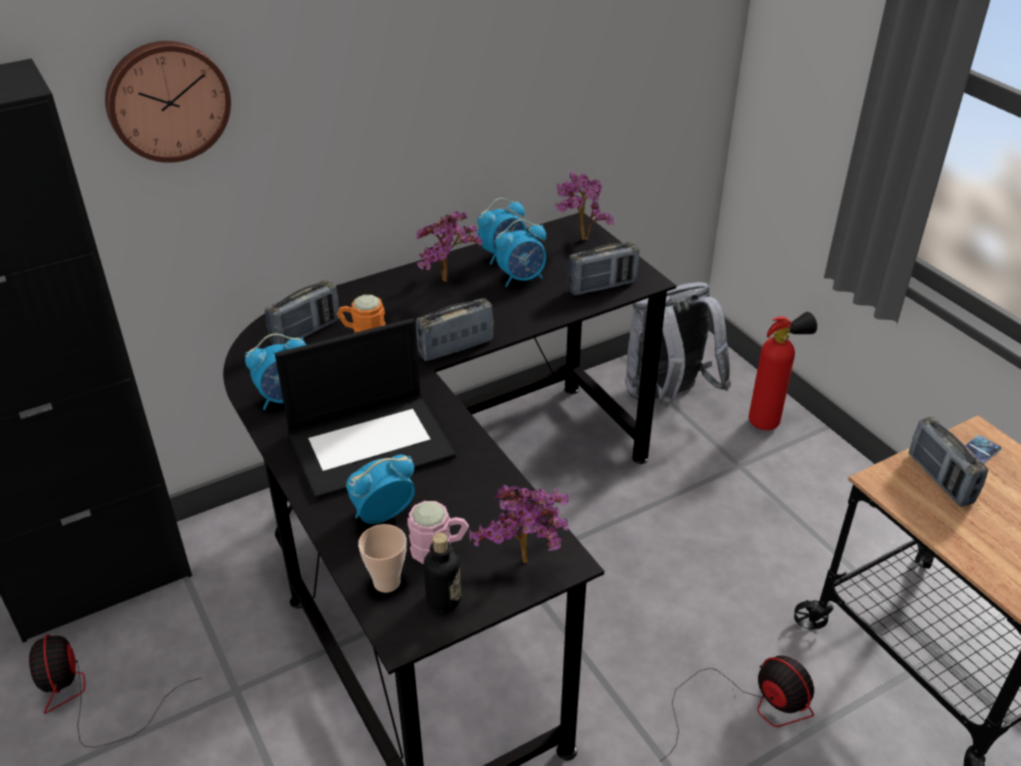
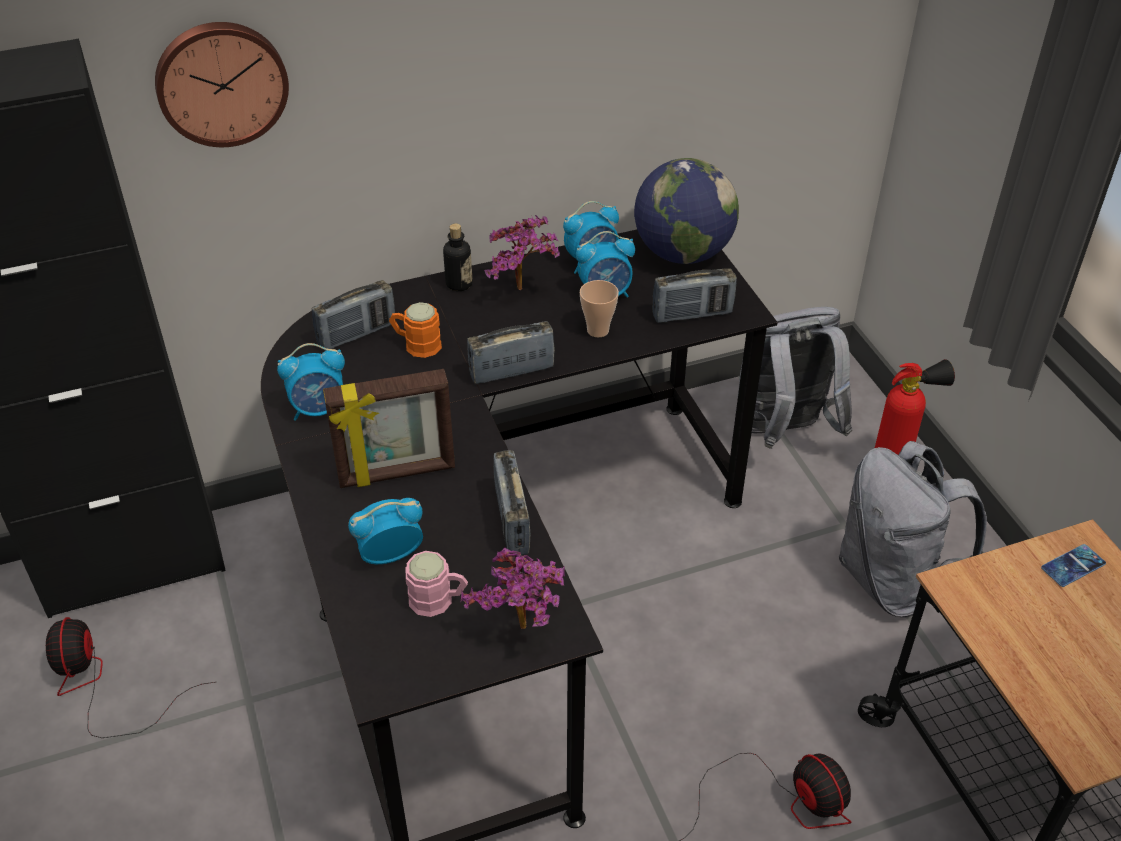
camera: 10 degrees right, 5 degrees up
(372, 444) = (397, 473): laptop -> picture frame
(387, 582) = (377, 629): cup -> cup (598, 330)
(443, 599) = (429, 656): bottle -> bottle (459, 284)
(579, 240) = (682, 253): potted plant -> globe
(791, 506) = (892, 580): none -> grey backpack
(940, 479) = (1020, 591): radio -> radio (511, 521)

